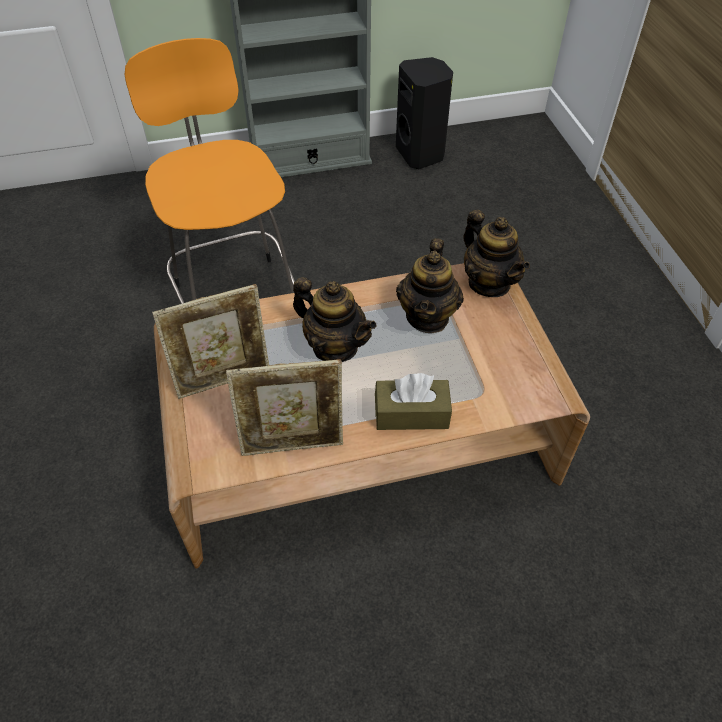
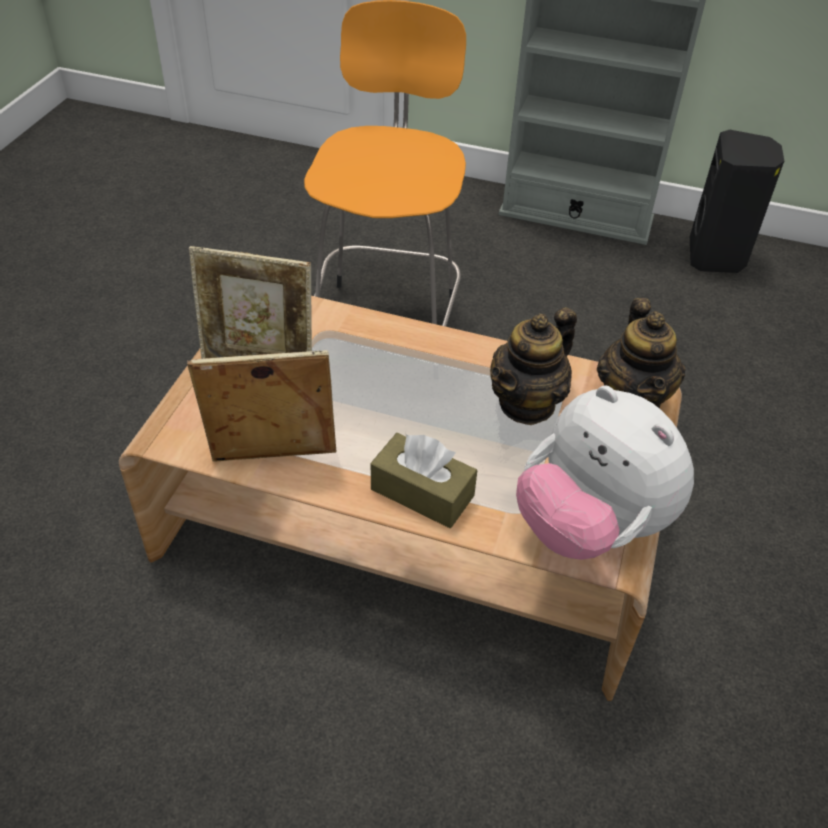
camera: 30 degrees right, 5 degrees down
(293, 445) = (273, 460): picture frame -> picture frame turned 150 degrees clockwise
(335, 346) = (397, 387): teapot -> none
(528, 381) = (590, 526): none -> plush toy

